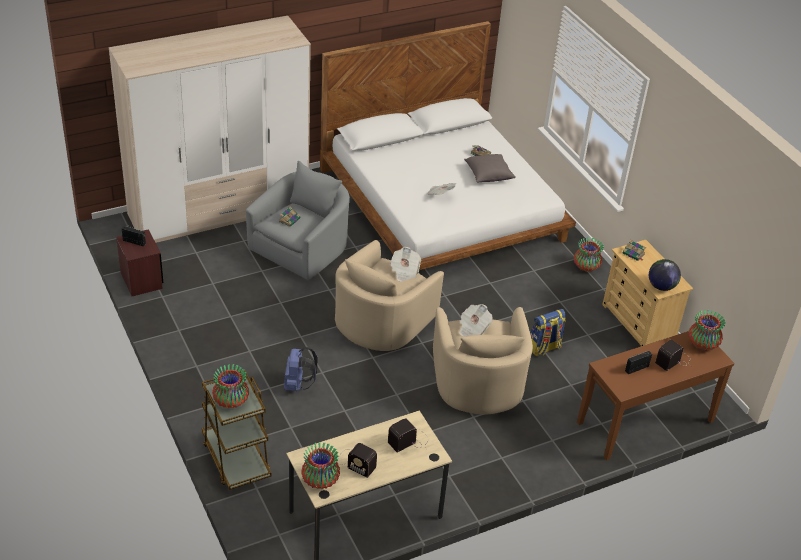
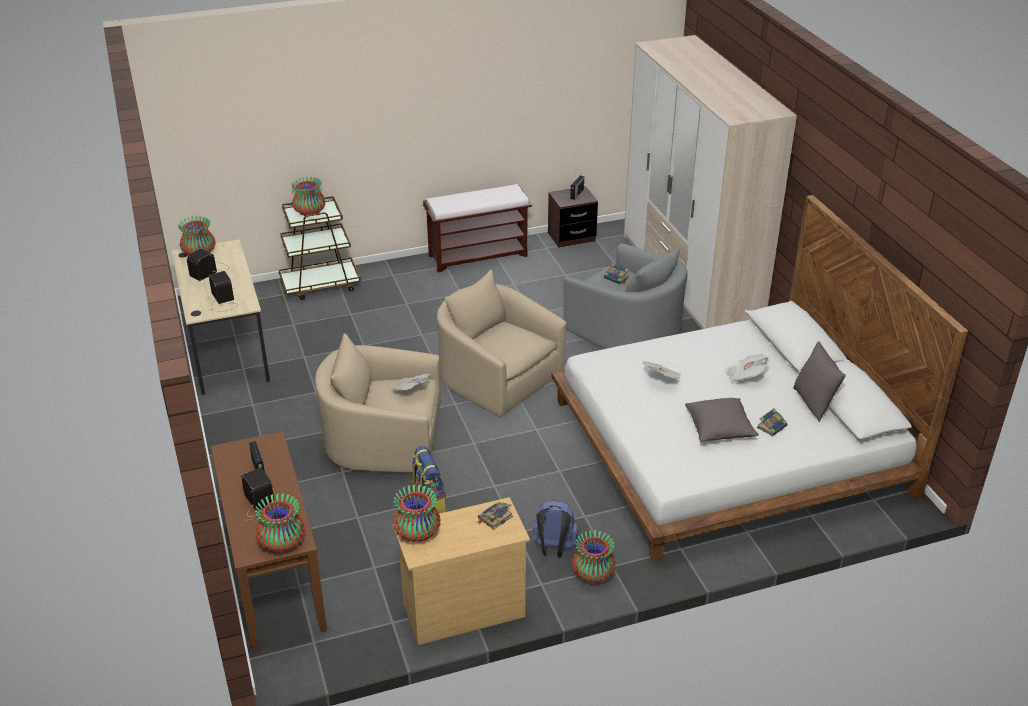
camera: 100 degrees right, 5 degrees down
(176, 343) = (478, 255): none -> brown bench
(298, 385) = (406, 320): blue backpack -> blue backpack (554, 548)
(404, 271) = (519, 349): newspaper -> newspaper (744, 376)
(449, 135) = (814, 403): none -> grey pillow
(661, 286) = (417, 532): globe -> vase

